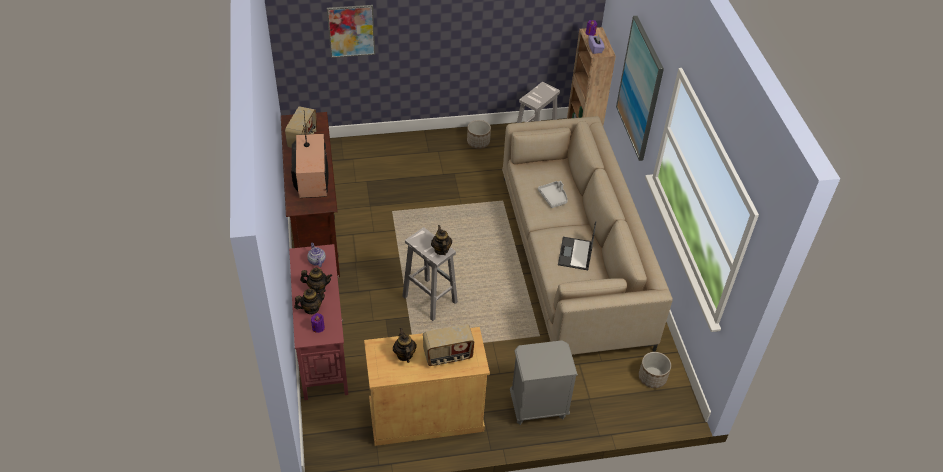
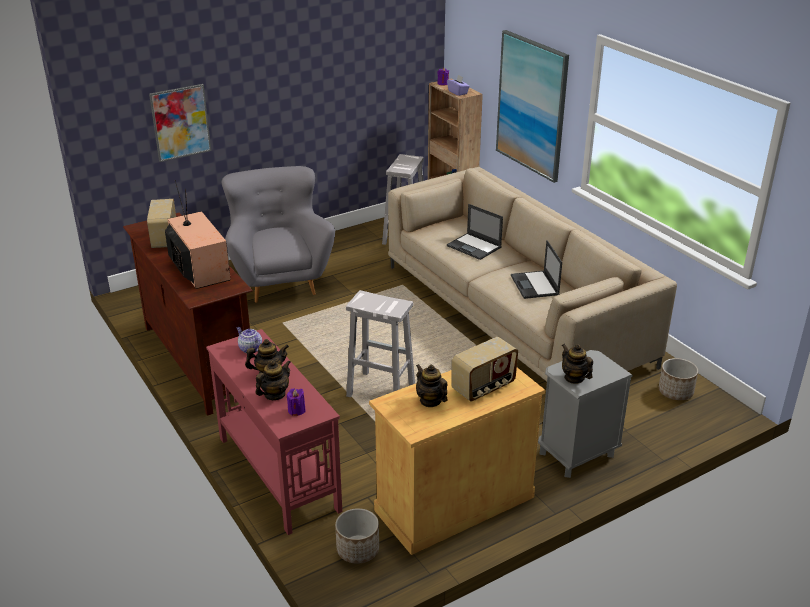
camera: 20 degrees left, 15 degrees down
(411, 166) = (280, 280): none -> grey armchair
(441, 250) = (395, 304): teapot -> teapot (574, 378)
(478, 142) = (341, 244): planter -> planter (357, 550)
(553, 197) = (474, 247): grey tray -> laptop

